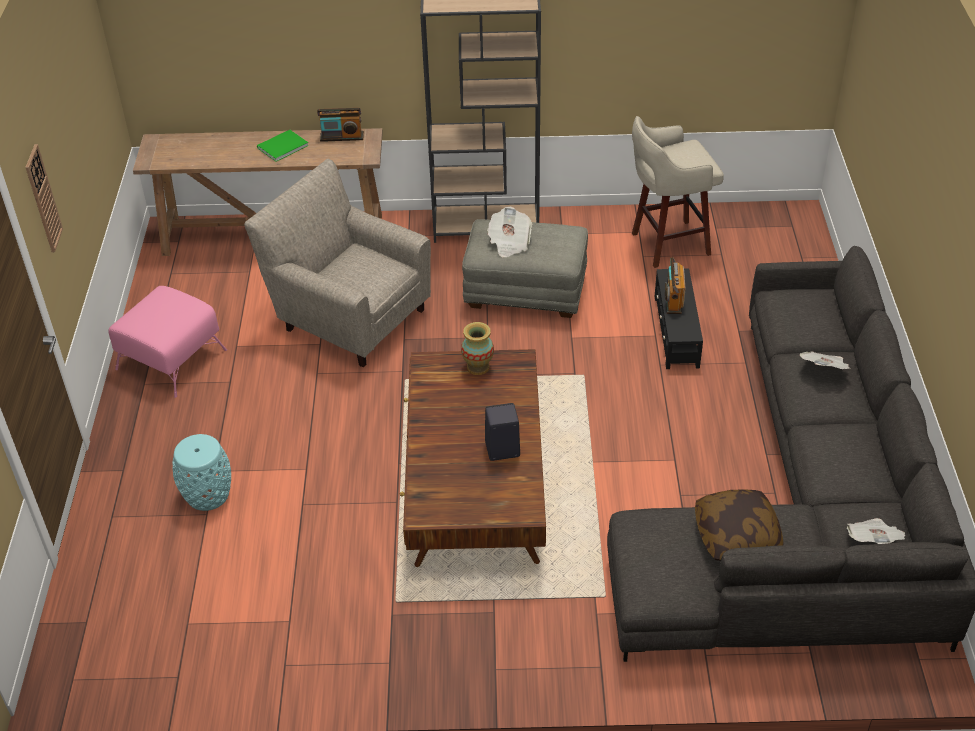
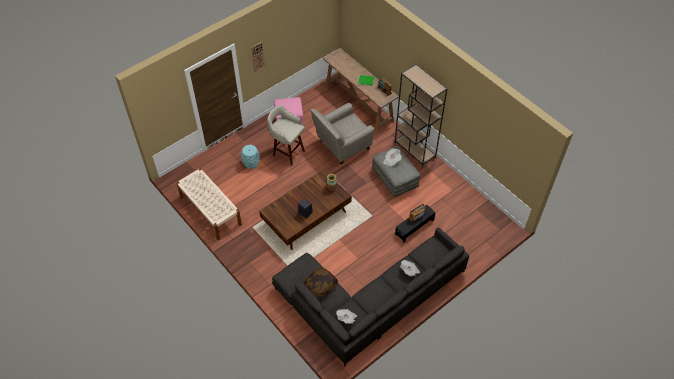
camera: 50 degrees right, 10 degrees up
(254, 661) = (210, 211): none -> beige bench
(350, 318) = (342, 146): beige armchair -> beige armchair turned 120 degrees counterclockwise
(667, 245) = (454, 201): beige stool -> beige stool (287, 153)

